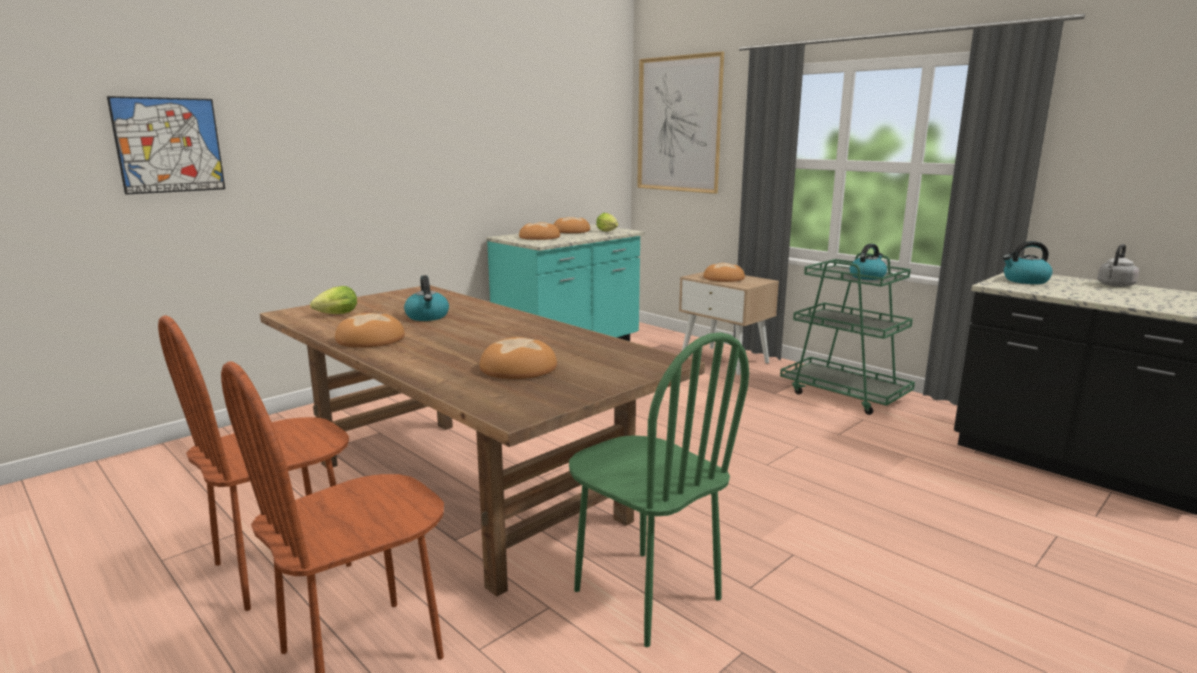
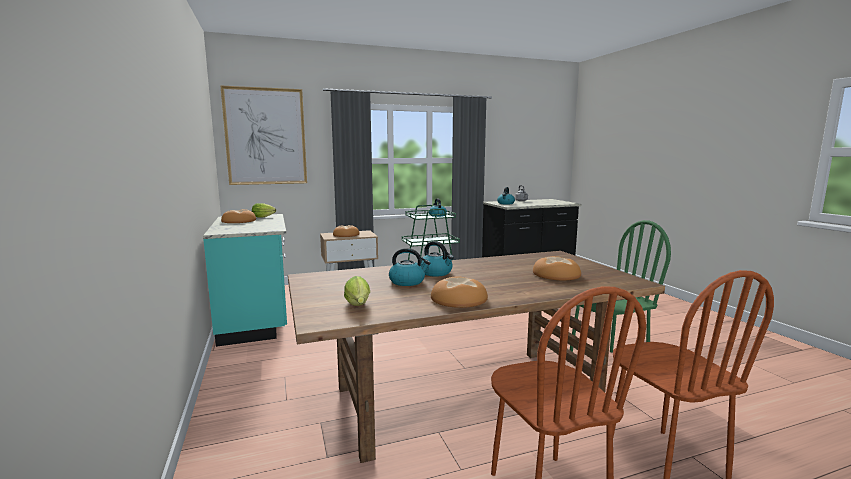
camera: 65 degrees left, 5 degrees down
(169, 145) = (86, 135): picture -> none
(475, 321) = (436, 273): none -> kettle
(540, 237) = (247, 227): bread -> none

